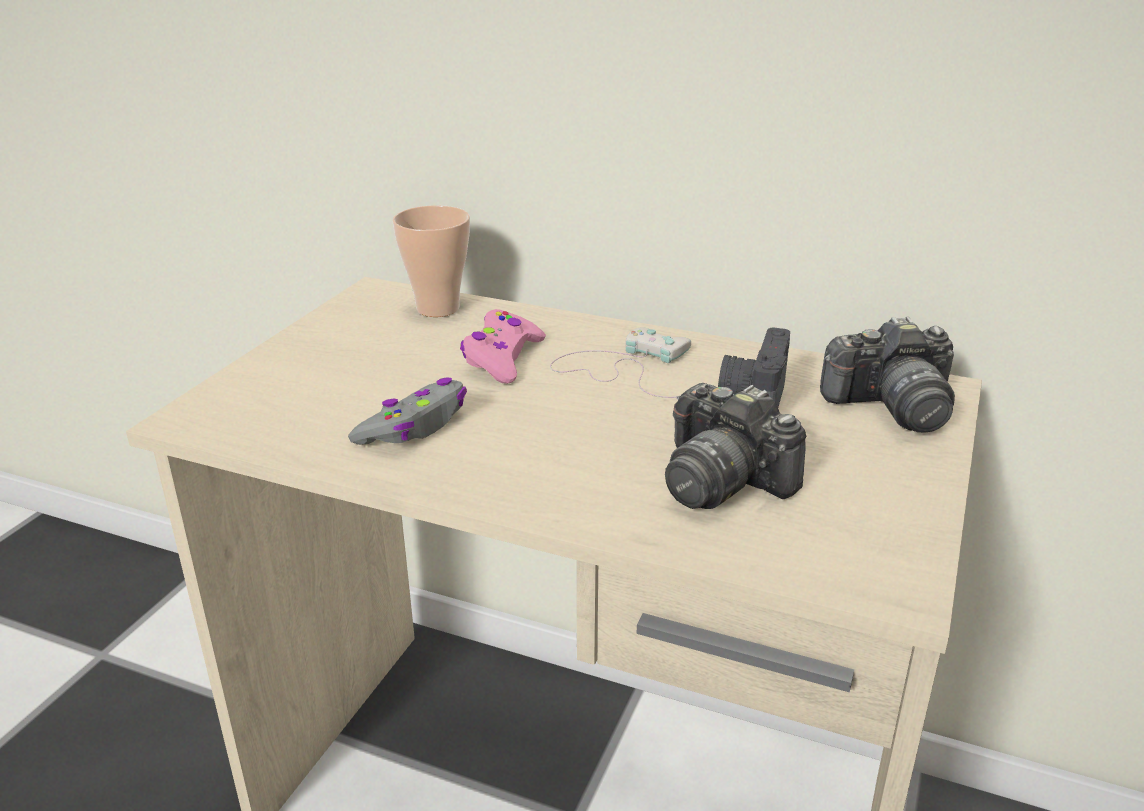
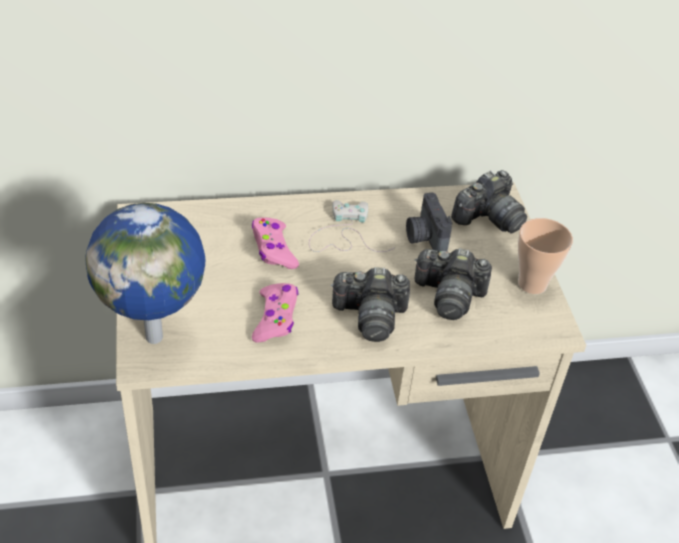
camera: 35 degrees left, 15 degrees up
(239, 398) = (156, 335): none -> globe
(414, 426) = (275, 318): grey game controller -> pink game controller
(438, 308) = (196, 219): cup -> cup (532, 284)
(558, 466) = (370, 316): none -> camera

